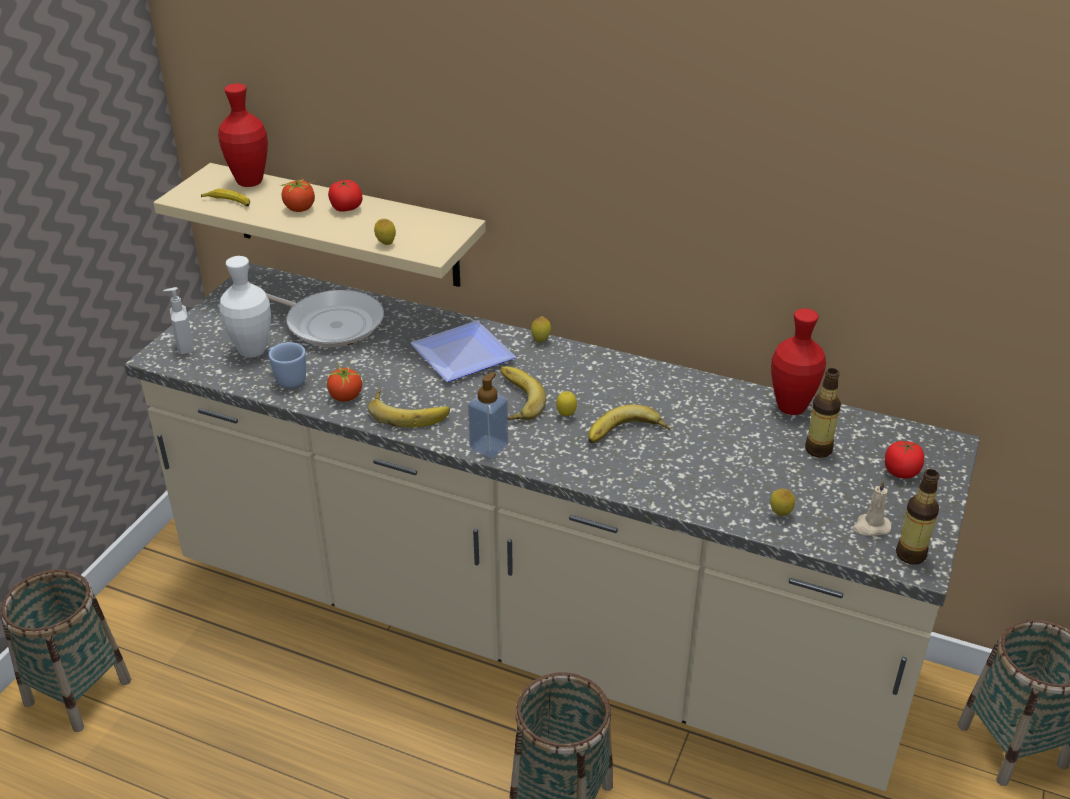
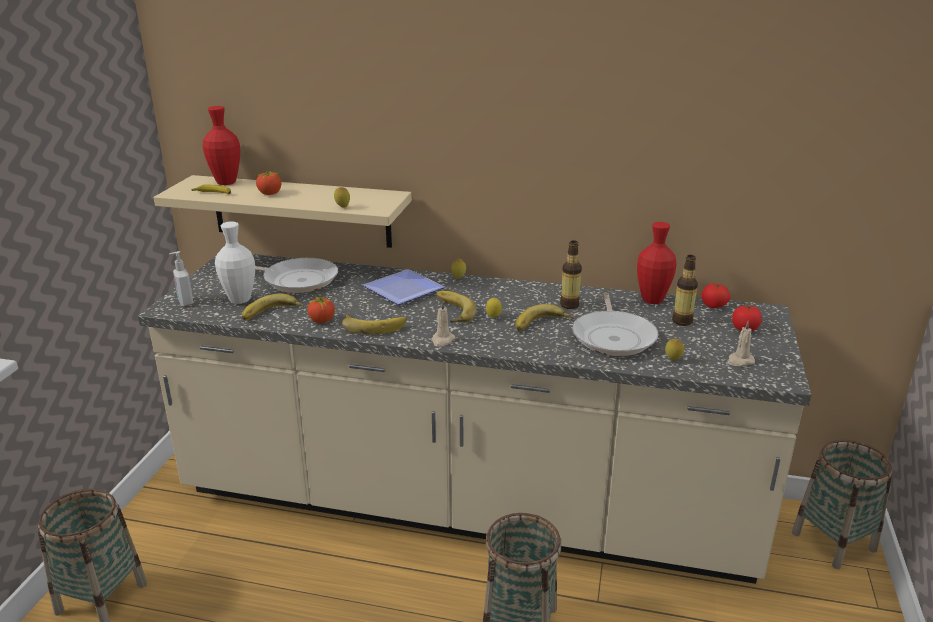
camera: 10 degrees left, 10 degrees down
(287, 379) = (272, 314): blue mug -> banana
(346, 208) = (305, 191): tomato -> tomato (713, 305)
(489, 447) = (442, 340): soap dispenser -> beige candle
(715, 465) = (614, 336): none -> frying pan
(910, 554) = (775, 374): bottle -> bottle (569, 305)

